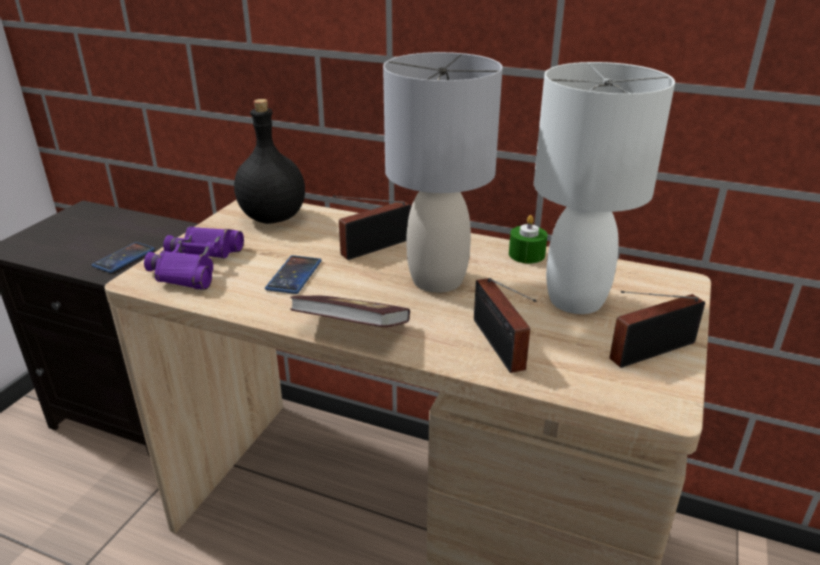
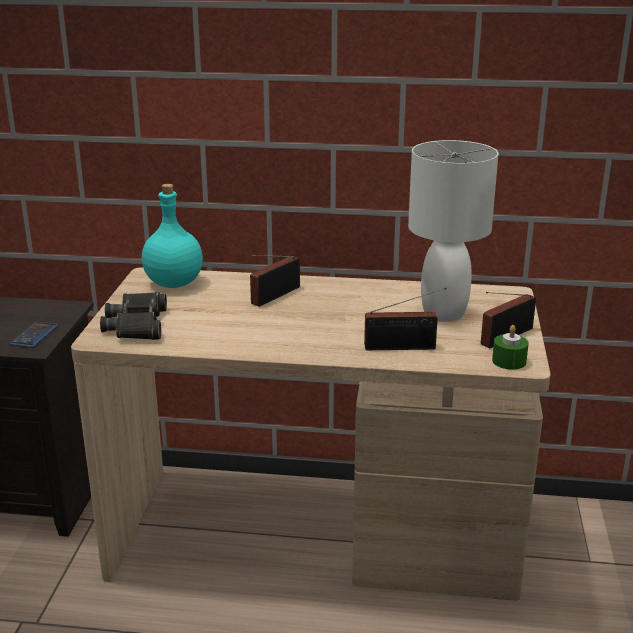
camera: 15 degrees left, 5 degrees down
(196, 266) = (138, 324): purple binoculars -> black binoculars
(274, 217) = (175, 283): black bottle -> turquoise bottle
(294, 275) = (223, 322): phone -> none
(351, 329) = (292, 350): book -> none
(438, 280) = (337, 312): grey table lamp -> none
(499, 347) = (404, 347): radio -> radio turned 60 degrees counterclockwise
(526, 254) = (395, 287): green candle -> green candle (509, 361)

